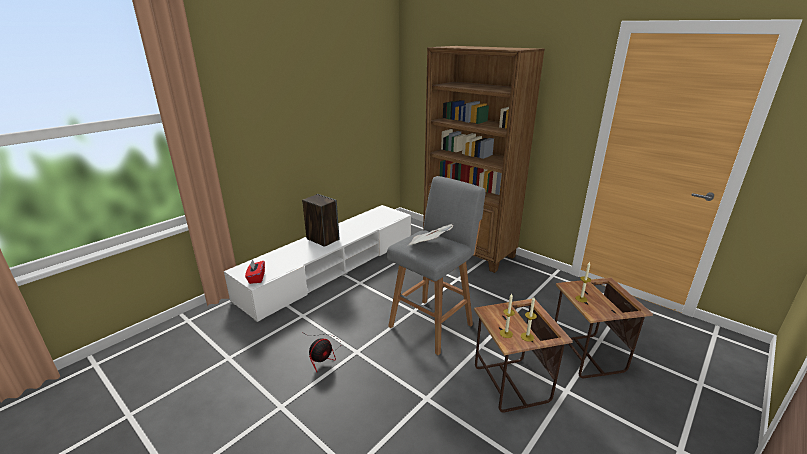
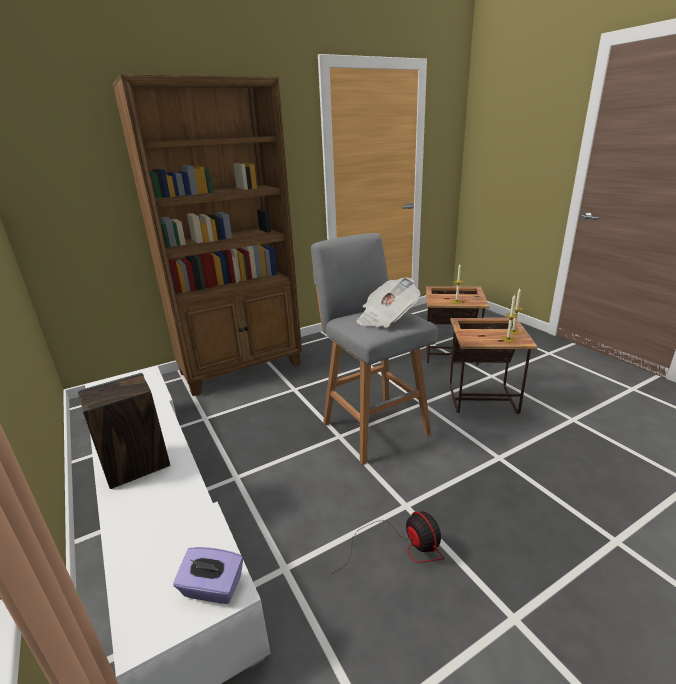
camera: 70 degrees left, 0 degrees up
(256, 278) = (212, 588): red tissue box -> purple tissue box

